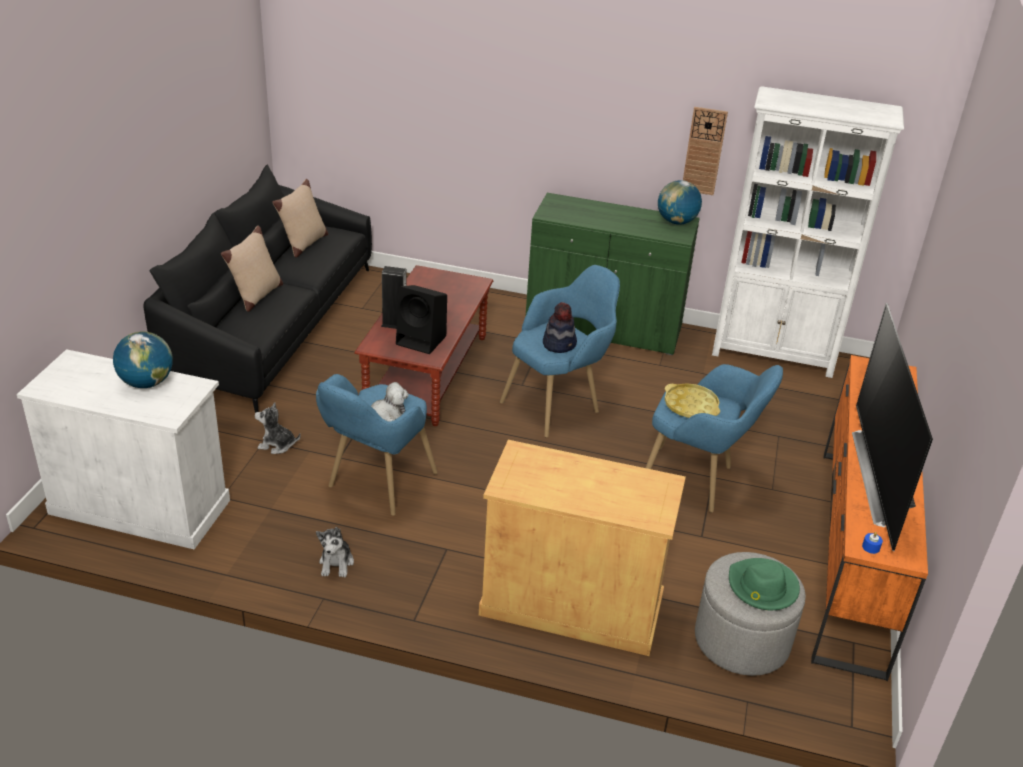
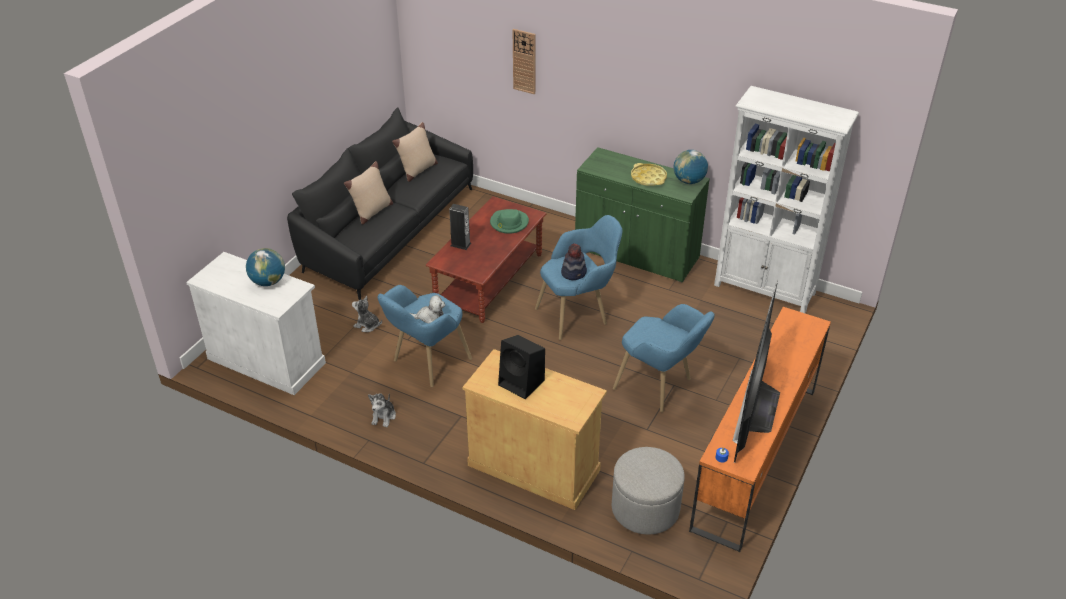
camera: 15 degrees right, 5 degrees up
(422, 340) = (476, 260): black speaker -> black speaker (522, 383)
(690, 406) = (652, 332): yellow tray -> yellow tray (648, 178)
(704, 151) = (712, 128): wall clock -> wall clock (524, 61)
(762, 587) = (652, 474): green hat -> green hat (509, 223)

